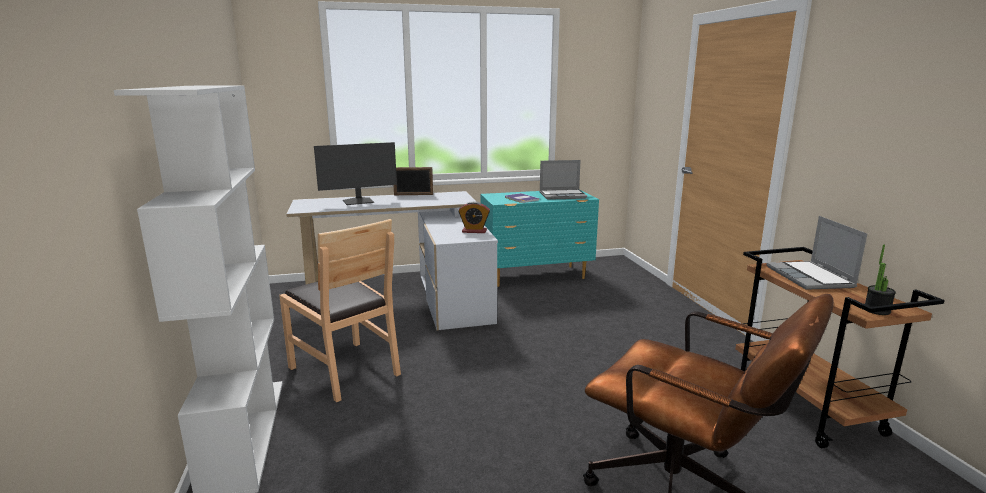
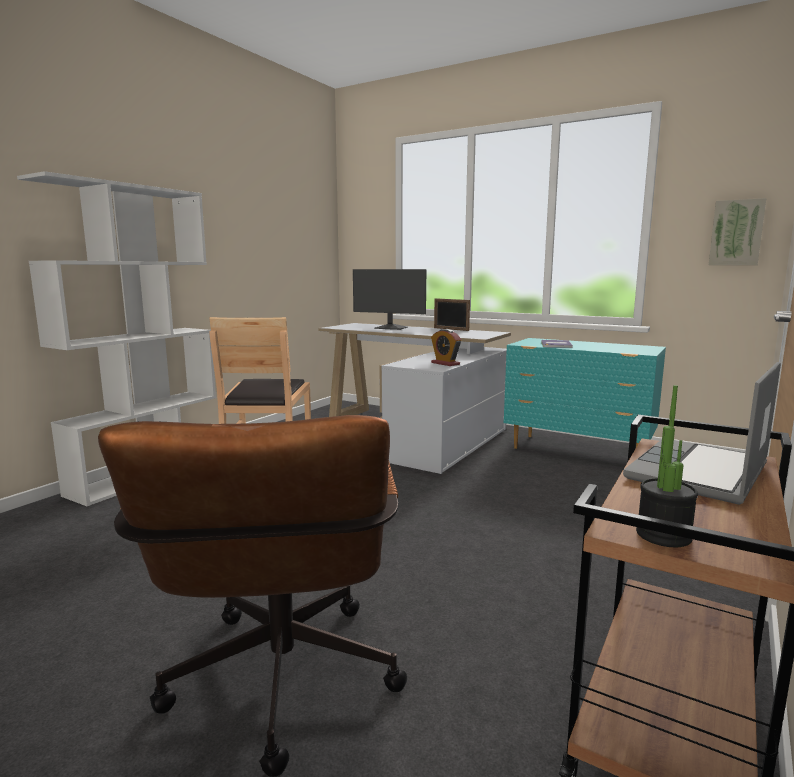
camera: 45 degrees right, 5 degrees down
(563, 195) = (618, 348): laptop -> none
(607, 107) = (736, 233): none -> picture

